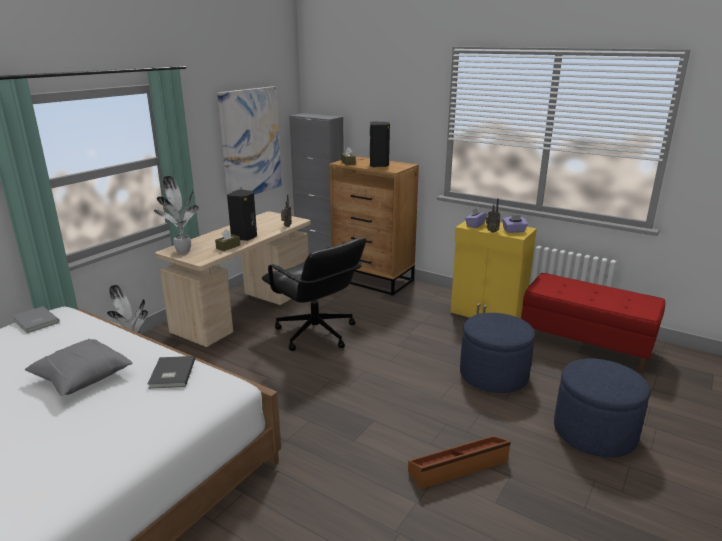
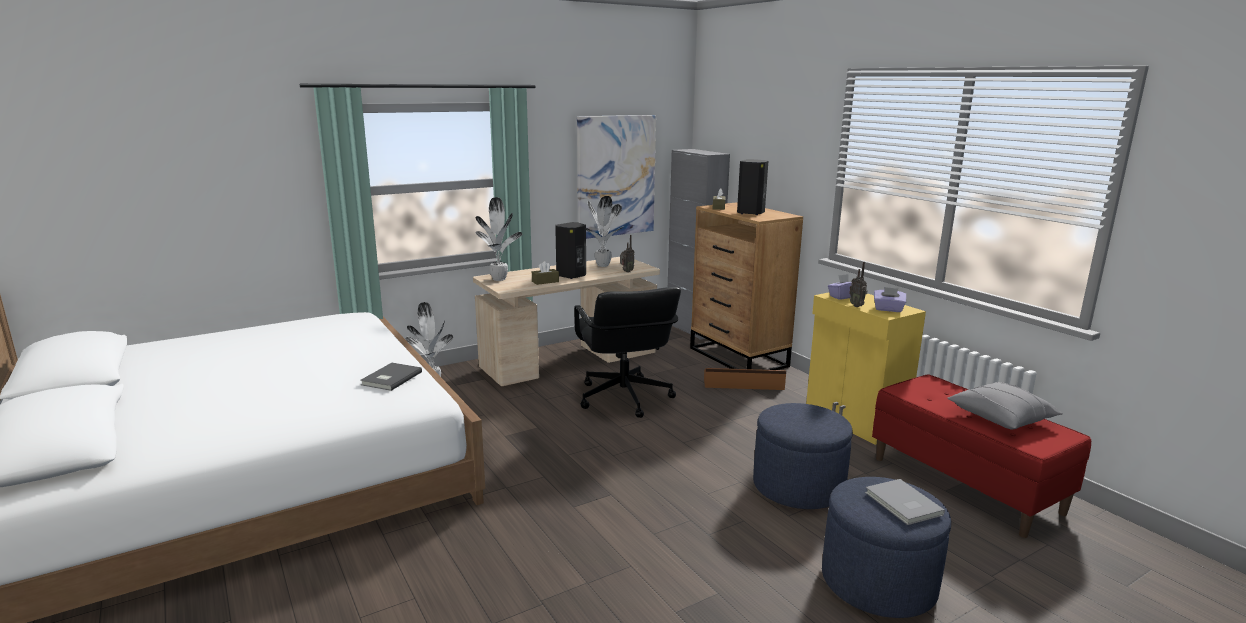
camera: 25 degrees right, 5 degrees down
(35, 321) = (330, 318): grey book -> grey book (902, 504)
(81, 377) = (320, 365): grey pillow -> grey pillow (1000, 418)
(260, 223) = (603, 266): none -> potted plant
(459, 467) = (665, 565): brown storage box -> brown storage box (743, 385)

